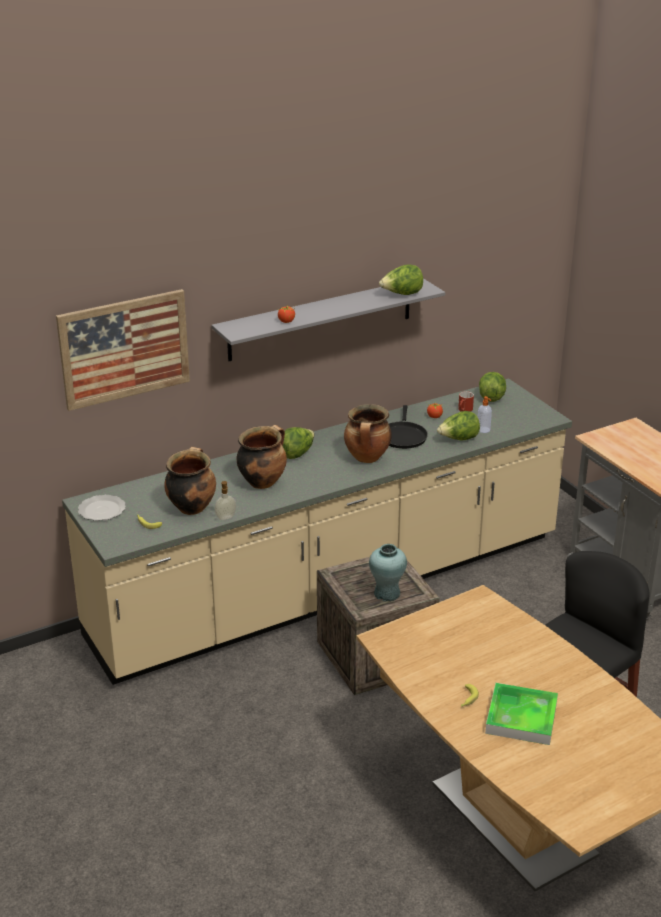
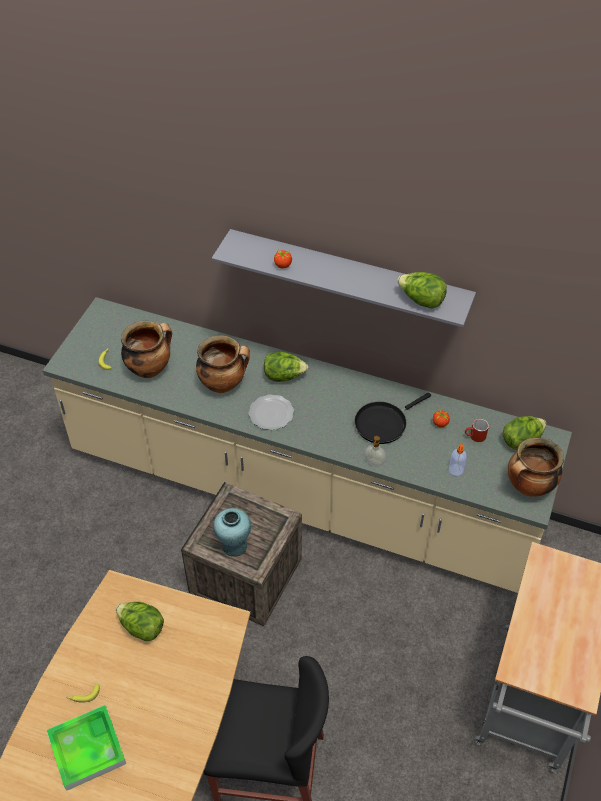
camera: 50 degrees right, 20 degrees up
(101, 510) = (100, 325): plate -> plate (270, 413)
(124, 349) = (146, 211): picture -> none
(226, 518) = (153, 397): soap dispenser -> soap dispenser (374, 463)
(367, 458) = (323, 423): cooking pot -> cooking pot (528, 487)
(458, 439) = (419, 463): lettuce -> lettuce (142, 627)

